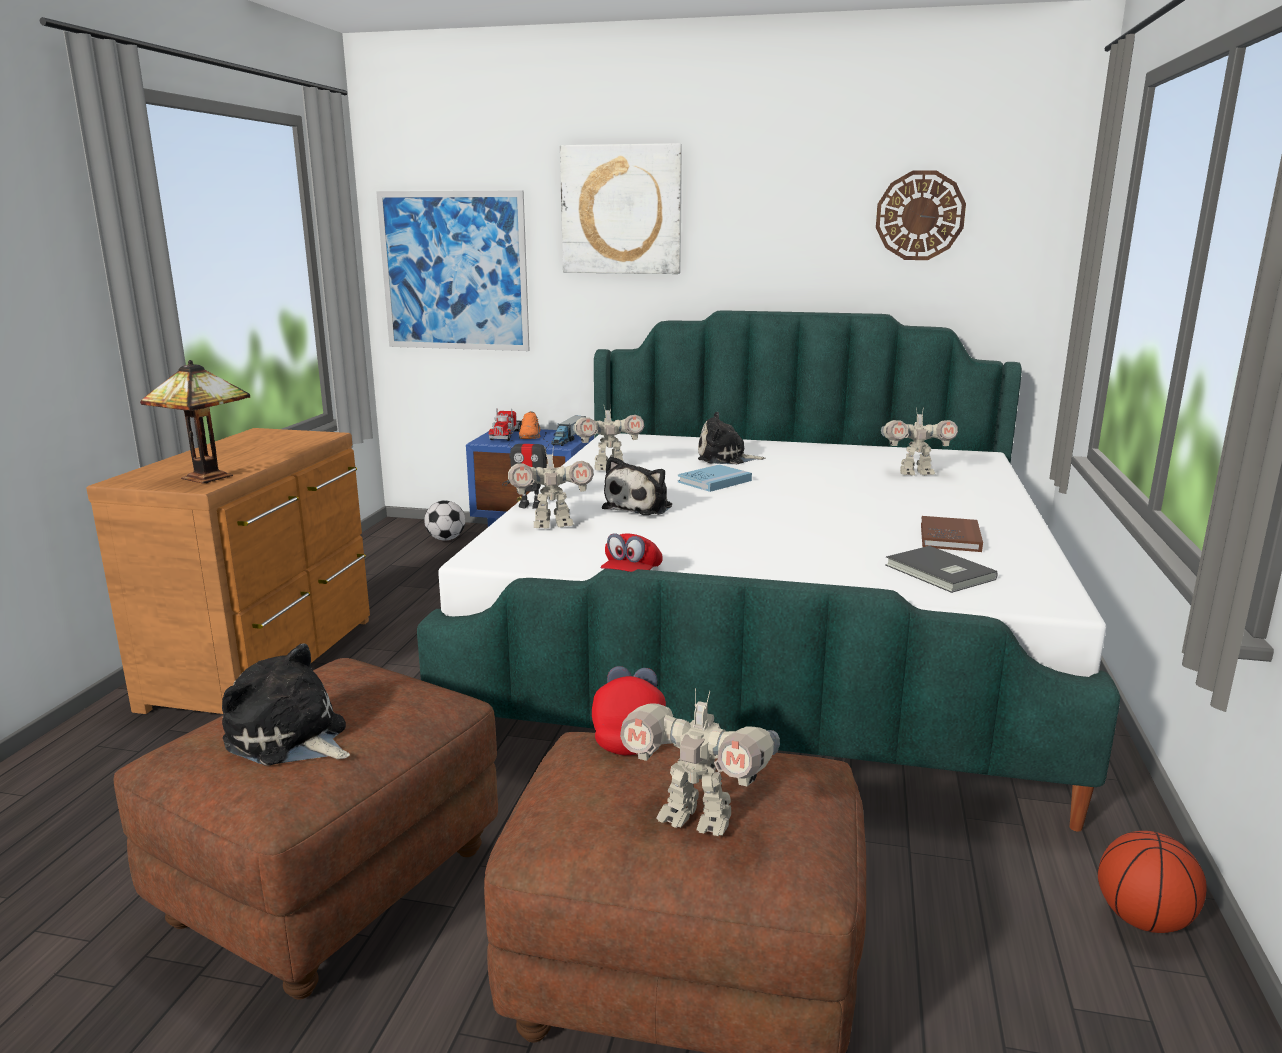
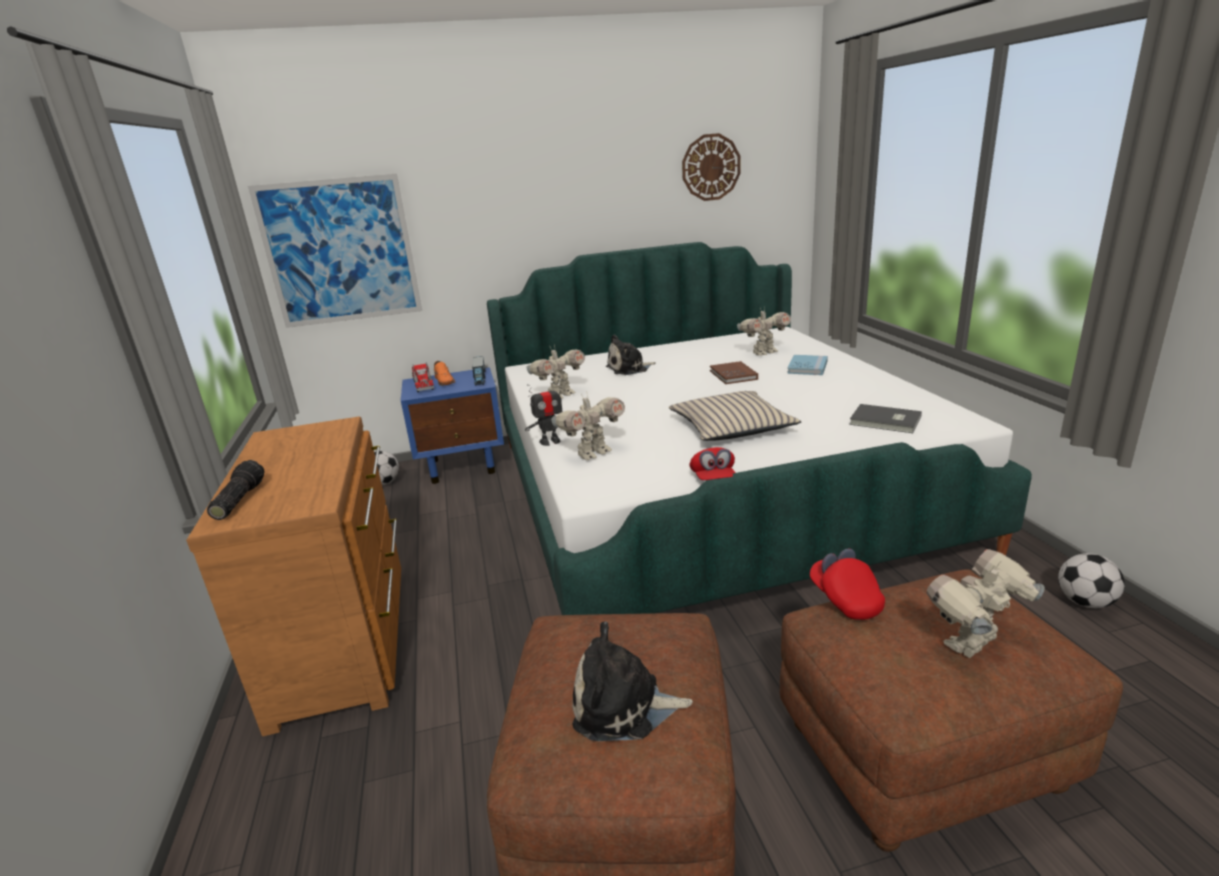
camera: 25 degrees left, 5 degrees up
(158, 470) = (238, 500): none -> flashlight
(211, 477) = (309, 493): table lamp -> none
(621, 210) = (487, 183): picture -> none
(640, 507) = (632, 422): plush toy -> none
(697, 817) = (974, 645): toy robot -> toy robot turned 150 degrees clockwise
(714, 481) = (650, 388): blue book -> blue book (807, 367)
(737, 536) = (731, 427): none -> beige pillow
(950, 537) = (853, 394): brown book -> brown book (733, 375)
(1142, 919) = (1085, 602): basketball -> football

